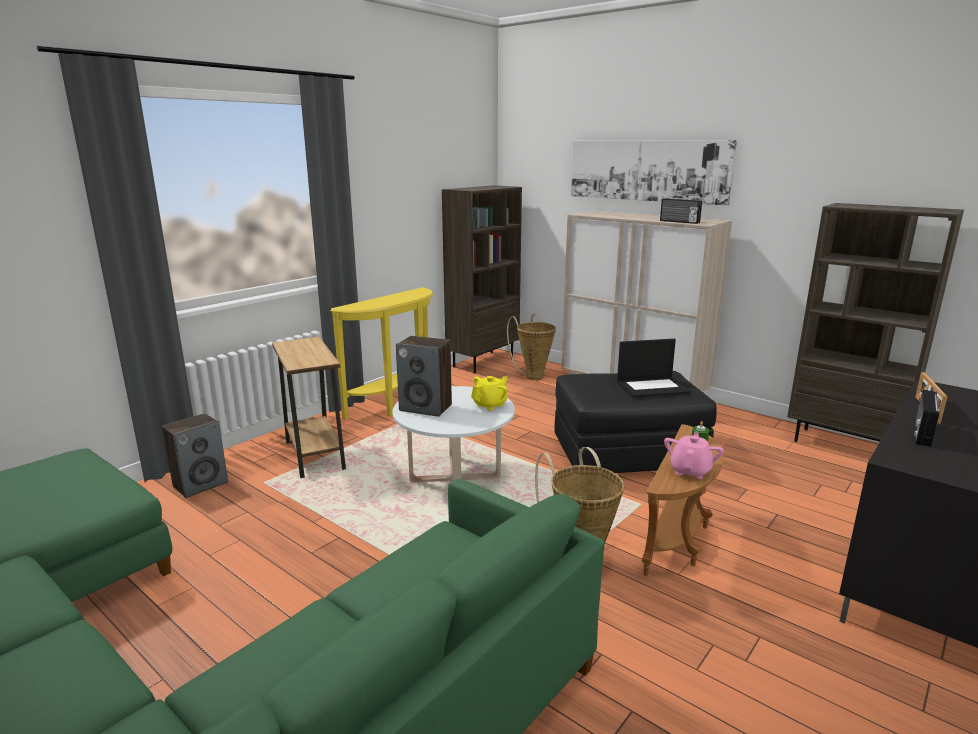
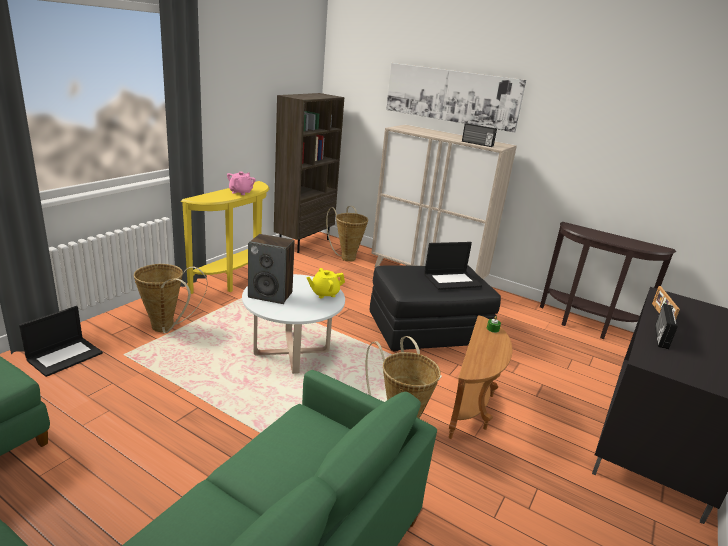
camera: 10 degrees left, 5 degrees up
(201, 484) = (65, 356): speaker -> laptop
(314, 455) = (167, 328): brown side table -> basket
(490, 405) = (324, 293): yellow teapot -> yellow teapot turned 150 degrees counterclockwise
(690, 471) = (489, 358): pink teapot -> pink teapot (241, 192)
(844, 446) = (586, 326): brown bookcase -> brown console table

